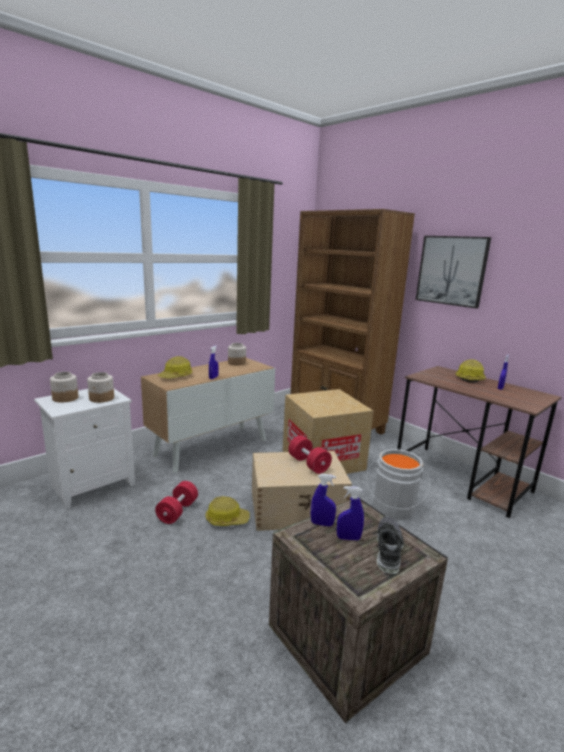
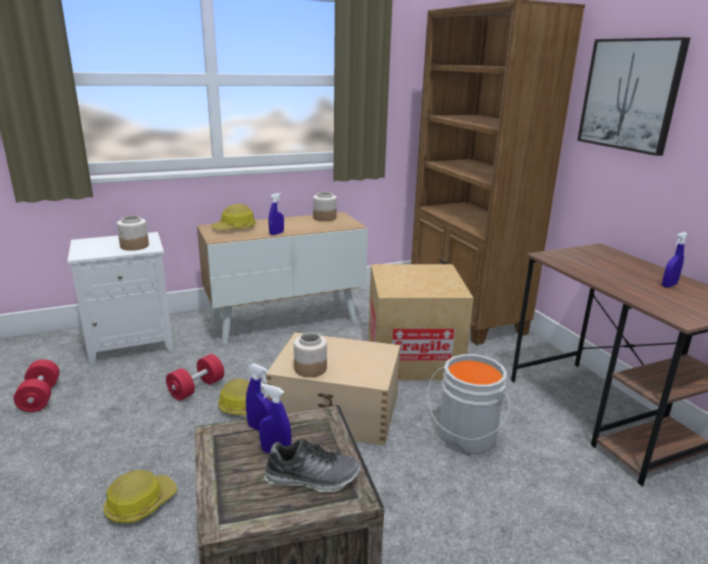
camera: 20 degrees right, 5 degrees up
(65, 398) = (99, 242): jar -> jar (310, 368)
(308, 464) = (351, 357): red dumbbell -> red dumbbell (40, 397)
(388, 549) = (312, 478): shoe -> shoe turned 60 degrees clockwise
(469, 378) = (631, 265): hard hat -> hard hat (140, 503)

